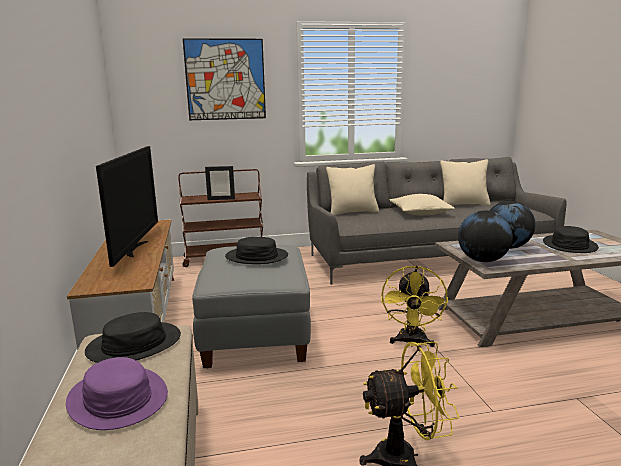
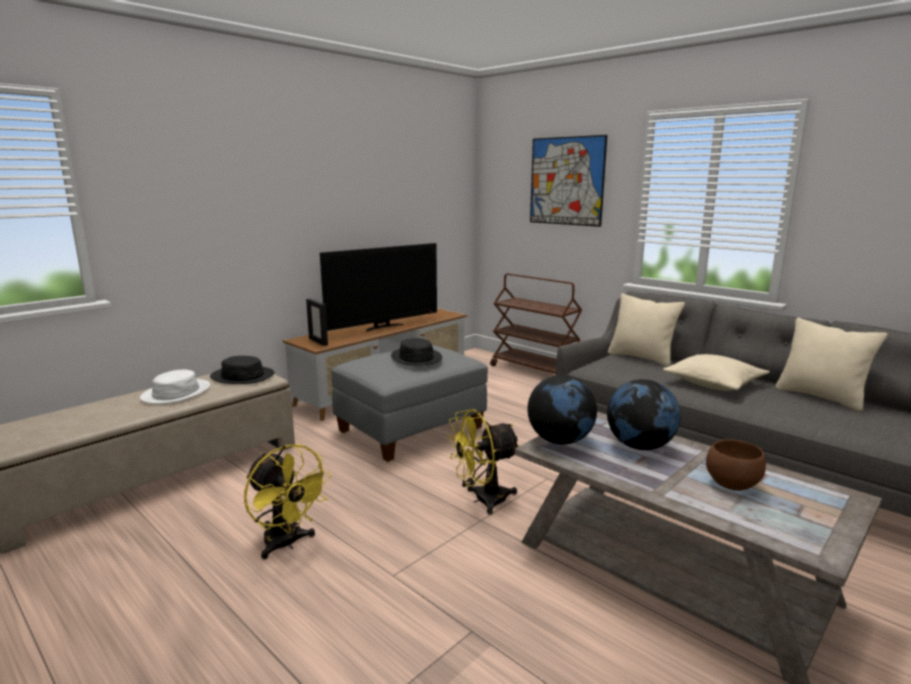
camera: 55 degrees right, 0 degrees up
(117, 399) = (176, 393): purple hat -> white hat
(221, 199) = (531, 307): picture frame -> picture frame (319, 341)
(569, 245) = (730, 484): black hat -> brown bowl

